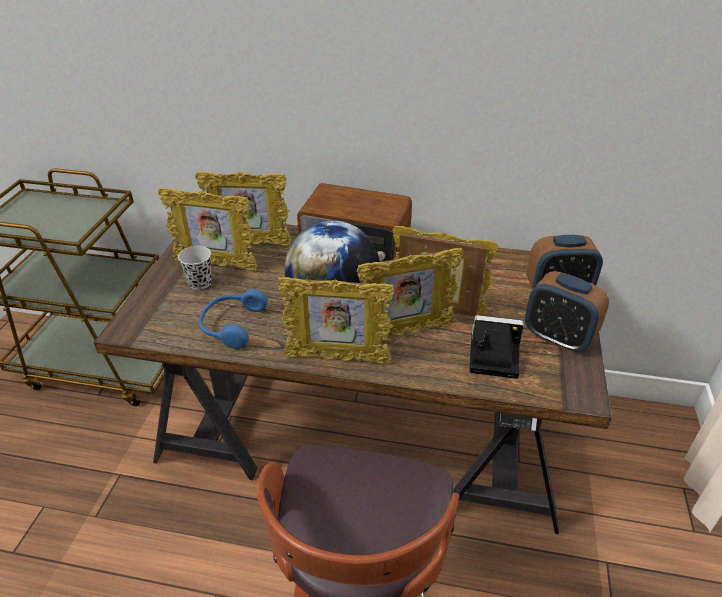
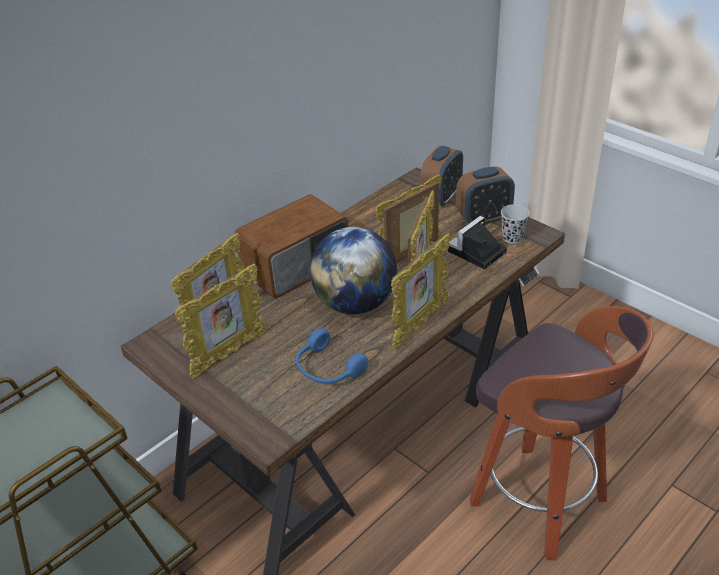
camera: 55 degrees left, 0 degrees up
(200, 283) = (247, 372): black cup -> black cup (512, 238)

